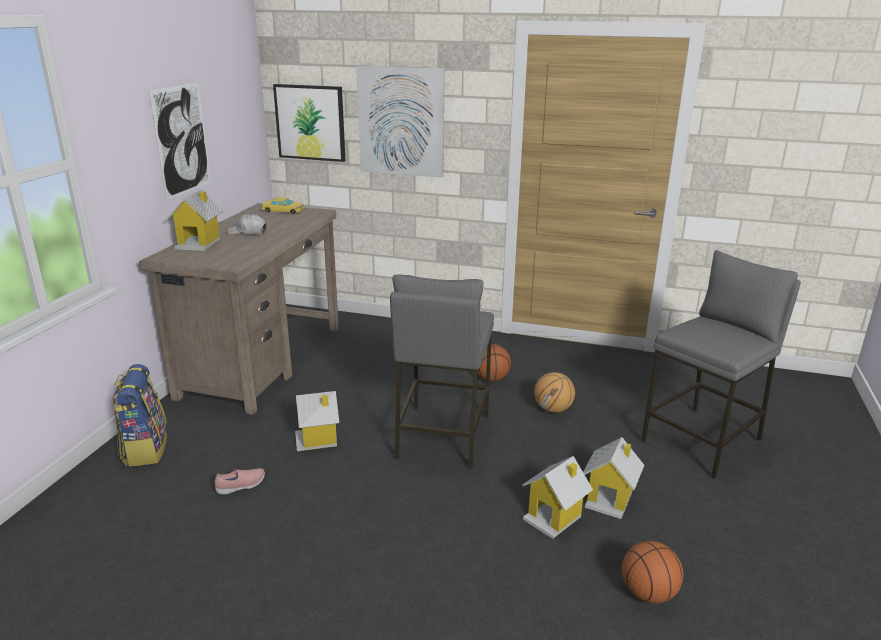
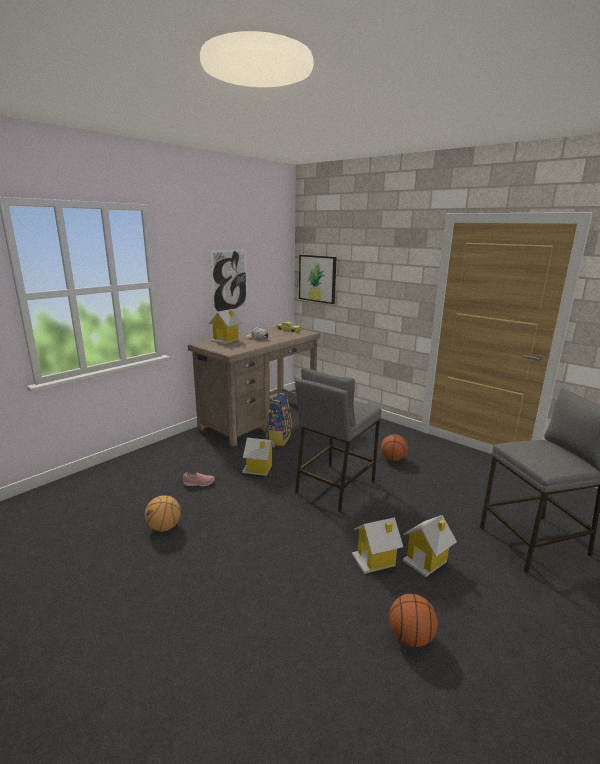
camera: 25 degrees right, 5 degrees down
(145, 449) = (167, 451): backpack -> backpack (278, 438)
(401, 122) = (368, 280): picture -> none
(553, 409) = (424, 489): basketball -> basketball (164, 527)

